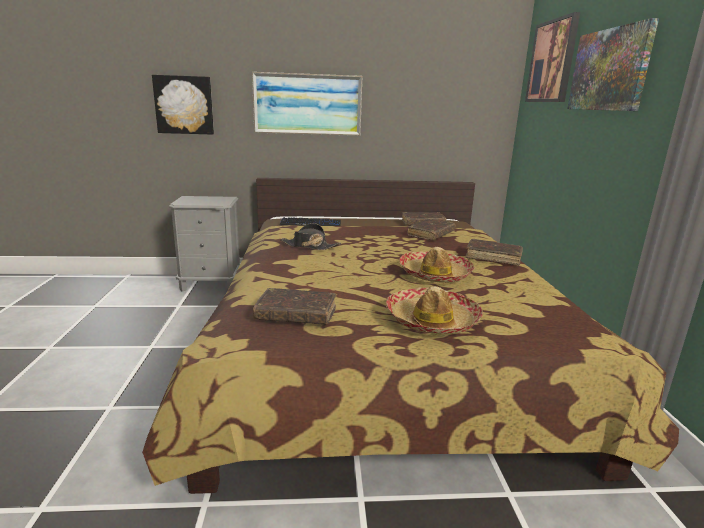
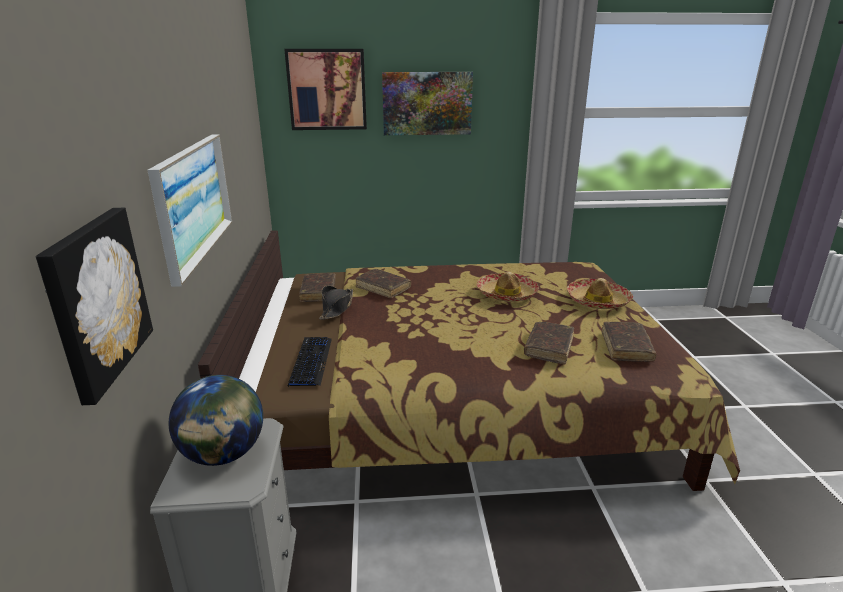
camera: 90 degrees left, 5 degrees up
(205, 200) = (223, 454): none -> globe
(309, 246) = (442, 351): black hat -> black hat (337, 308)
(493, 257) = (451, 271): brown book -> brown book (549, 348)

